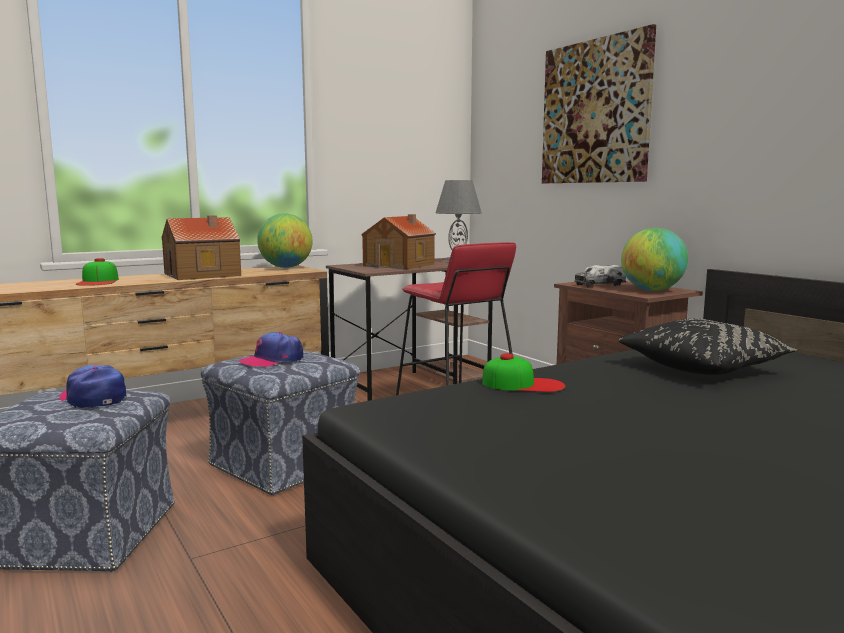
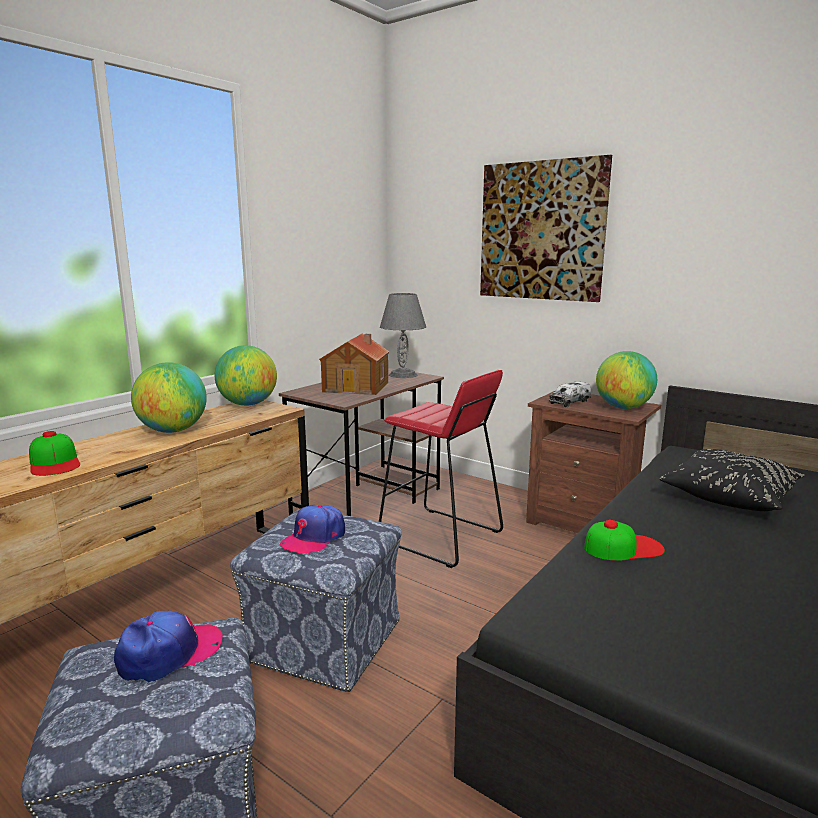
camera: 20 degrees left, 5 degrees up
(93, 398) = (169, 654): cap -> cap turned 120 degrees clockwise
(204, 274) = (173, 431): toy house -> globe

